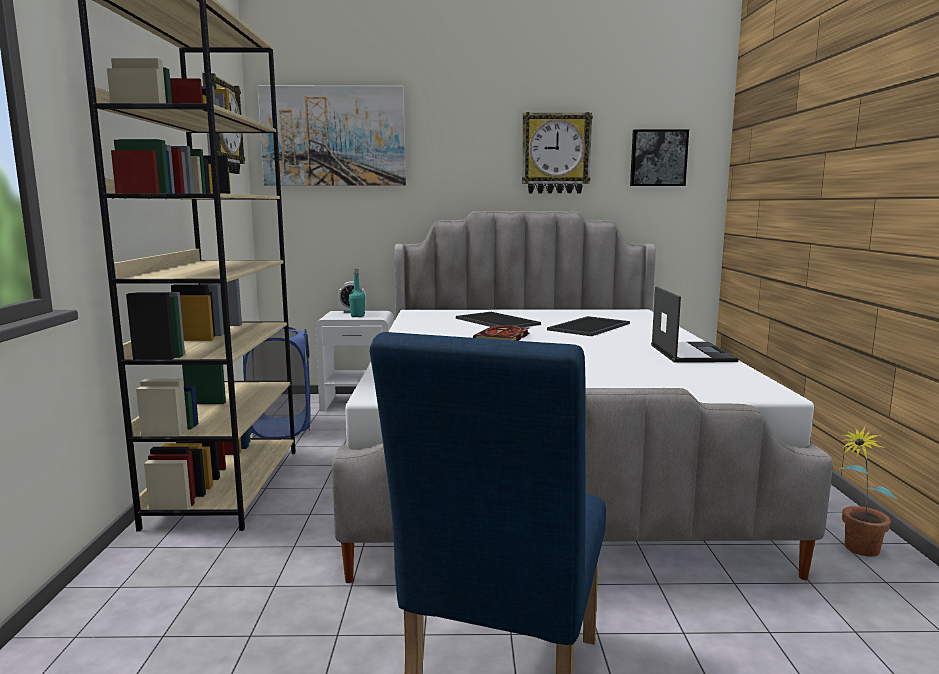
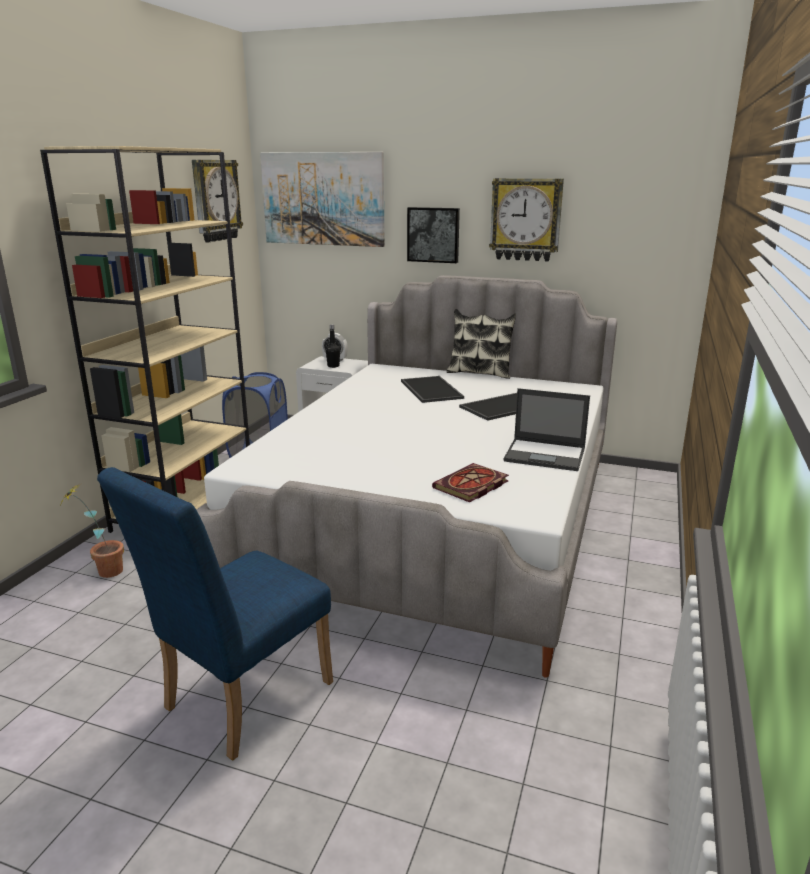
camera: 20 degrees right, 10 degrees up
(357, 316) = (333, 366): turquoise bottle -> black bottle
(503, 338) = (407, 413): book -> book (471, 486)
(524, 308) = (480, 373): none -> pillow
(658, 158) = (634, 227): picture -> picture (433, 234)
(691, 353) = (546, 455): laptop -> laptop turned 90 degrees clockwise
(856, 551) = (622, 663): potted plant -> potted plant (103, 572)

